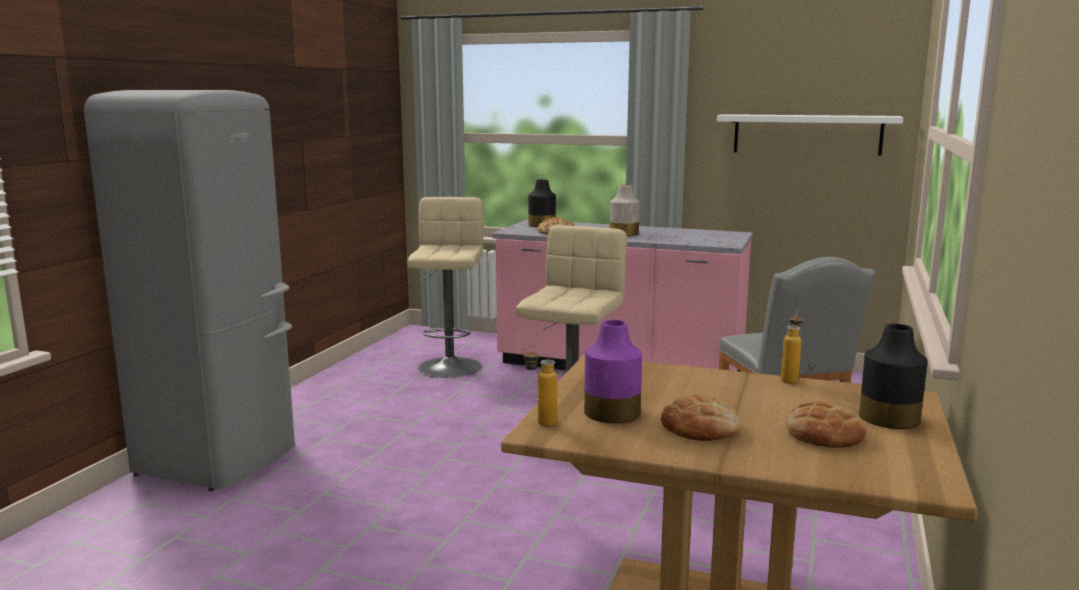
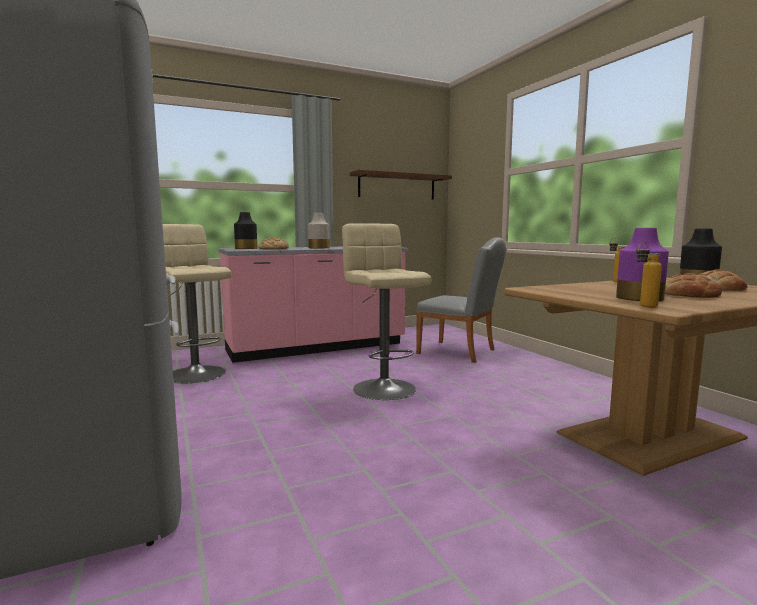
camera: 45 degrees left, 5 degrees down
(807, 134) = (397, 186): white shelf -> brown shelf

